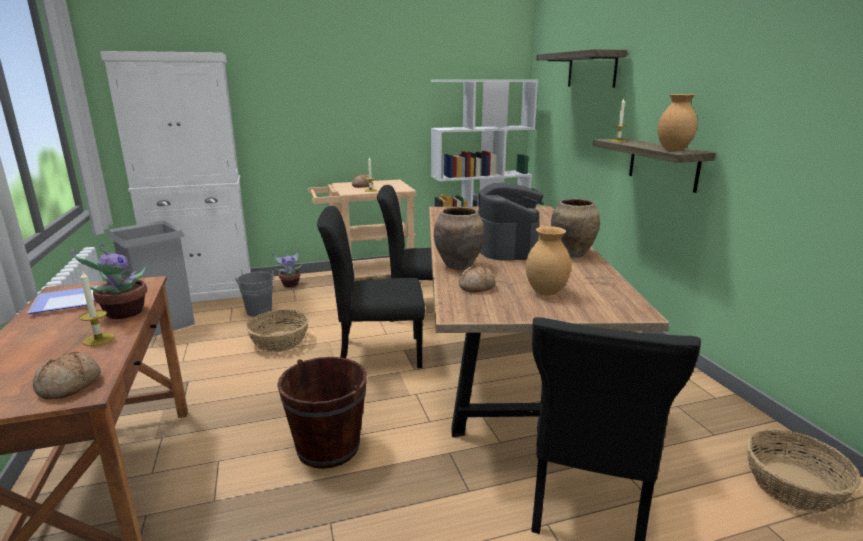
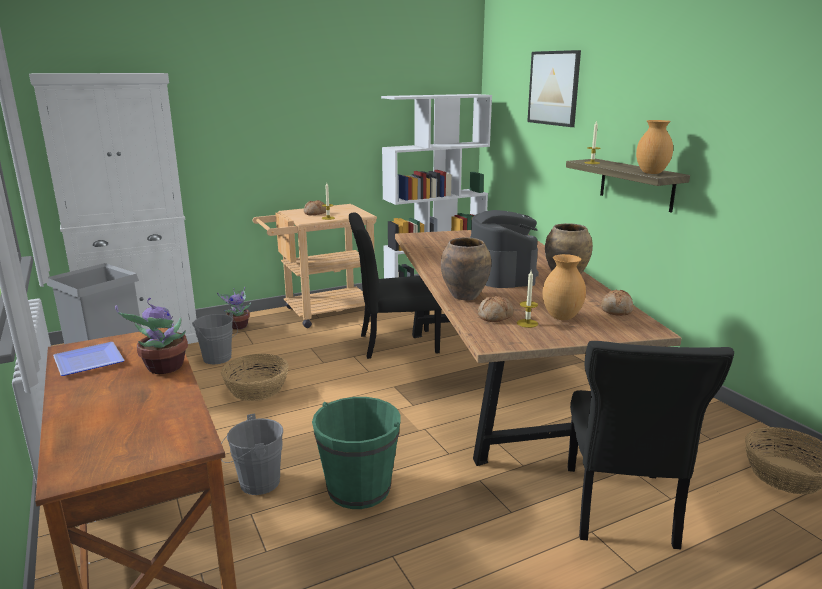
camera: 10 degrees left, 0 degrees up
(70, 386) = (175, 440): bread -> bread (617, 310)
(99, 339) = (162, 395): candle -> candle (527, 323)
(236, 431) = (255, 483): none -> grey bucket
(328, 447) = (359, 489): brown bucket -> green bucket
(375, 353) = (366, 392): black chair -> none
(591, 69) = (553, 88): shelf -> picture

